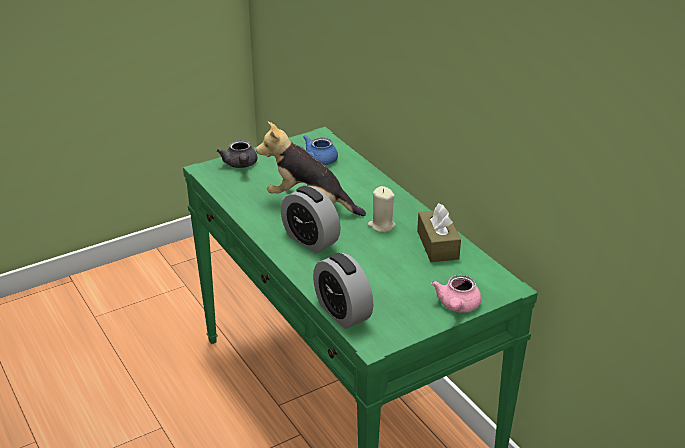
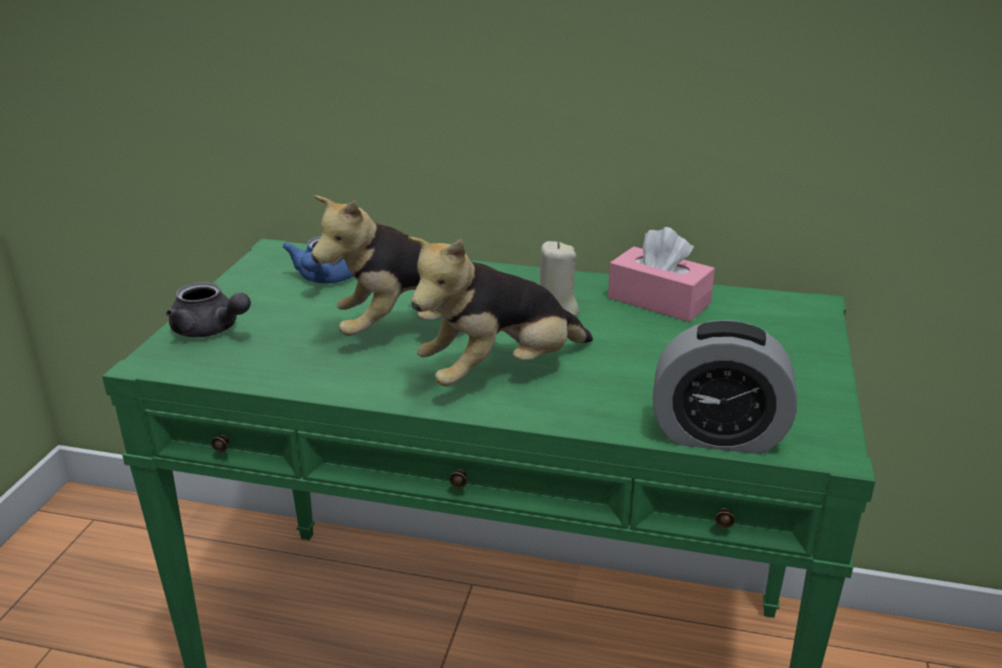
camera: 45 degrees left, 5 degrees down
(310, 240) = (500, 372): alarm clock -> plush toy
(437, 245) = (658, 301): brown tissue box -> pink tissue box
(457, 306) = (812, 352): pink teapot -> none

